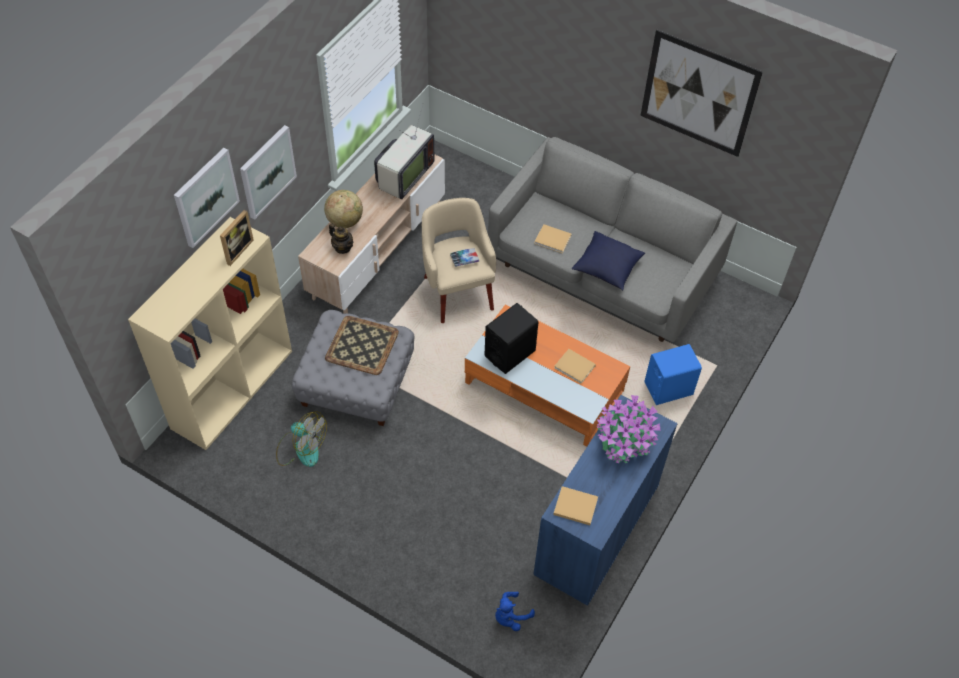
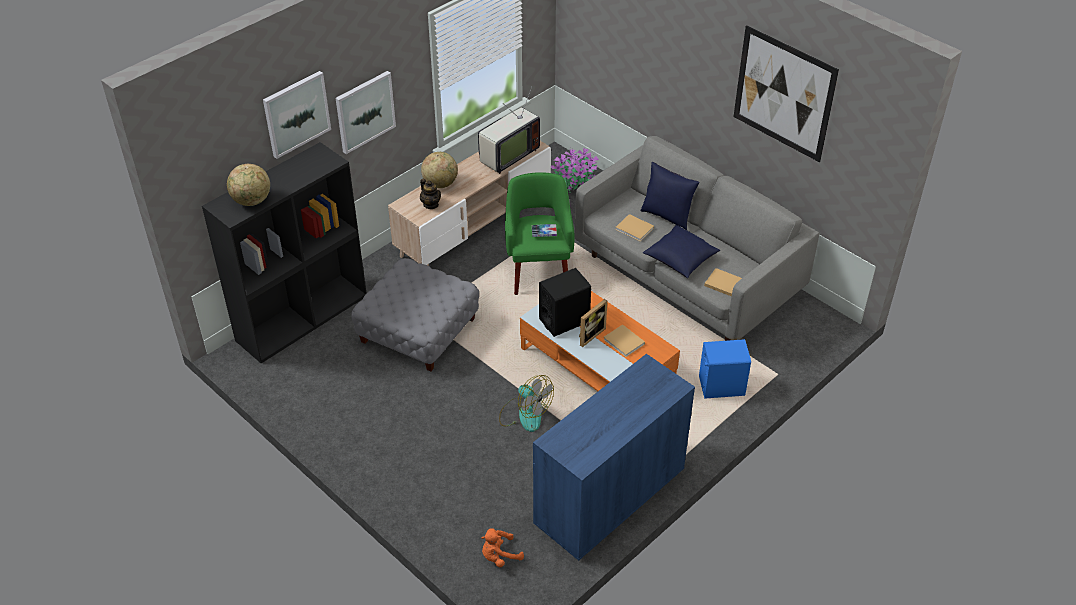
camera: 15 degrees right, 10 degrees down
(181, 304) = (252, 201): none -> globe
(232, 388) = (302, 317): beige bookcase -> black bookcase
(236, 250) = (315, 168): picture frame -> picture frame (589, 335)
(301, 448) = (348, 377): fan -> fan (524, 414)
(361, 345) = (425, 290): tray -> none
(457, 292) = (539, 271): beige armchair -> green armchair
(510, 616) = (499, 556): blue plush toy -> orange plush toy
(574, 506) = (568, 438): beige book -> beige book (722, 283)
(580, 219) = (667, 216): none -> blue pillow
(623, 441) = (635, 392): potted plant -> potted plant (574, 182)

